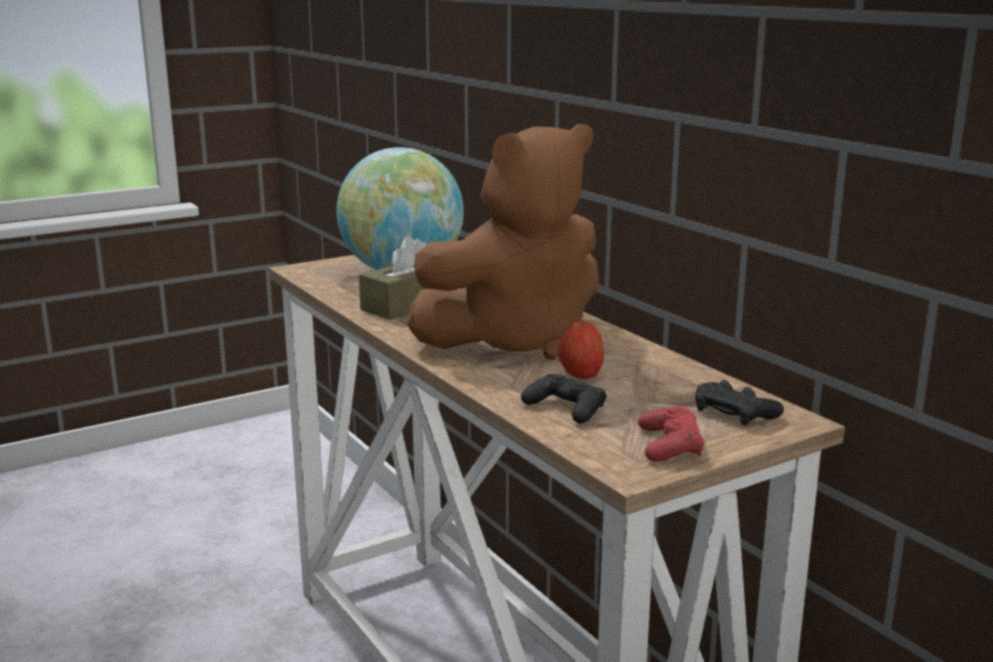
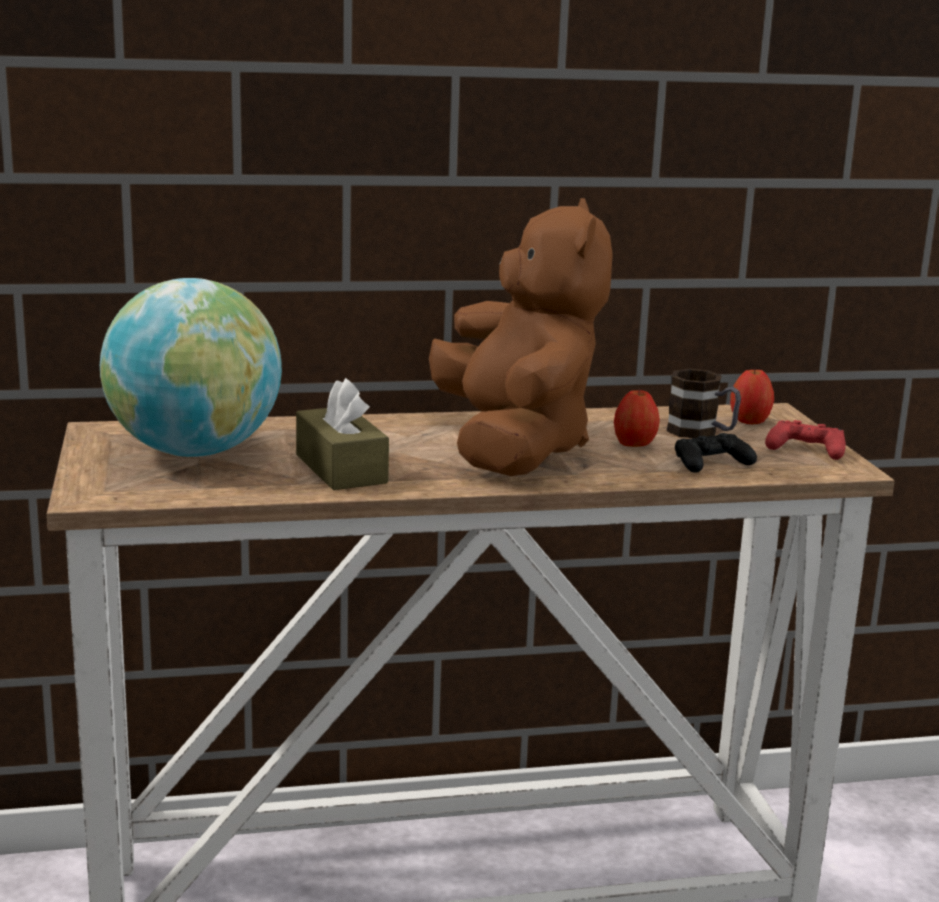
camera: 70 degrees left, 0 degrees up
(658, 396) = (701, 433): none -> mug
(734, 413) = (750, 421): black game controller -> apple

